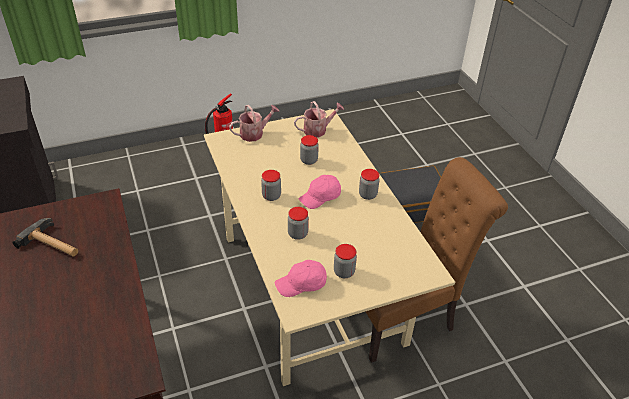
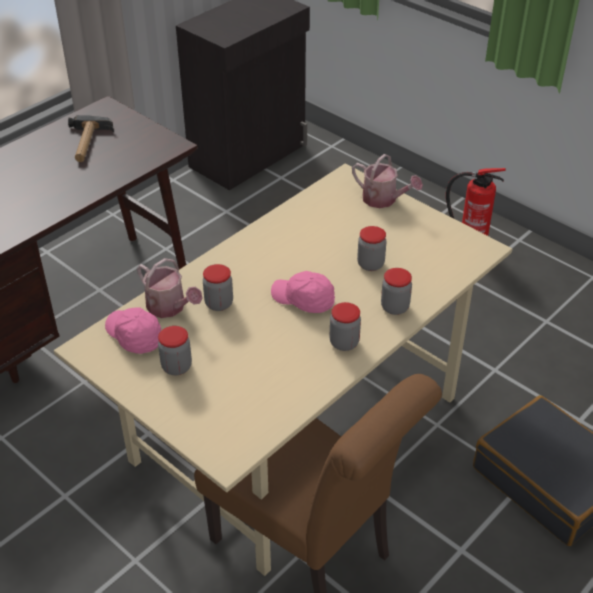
camera: 65 degrees right, 0 degrees up
(271, 196) = (272, 257): jar -> jar (395, 307)
(318, 130) = (445, 250): watering can -> watering can (170, 308)

